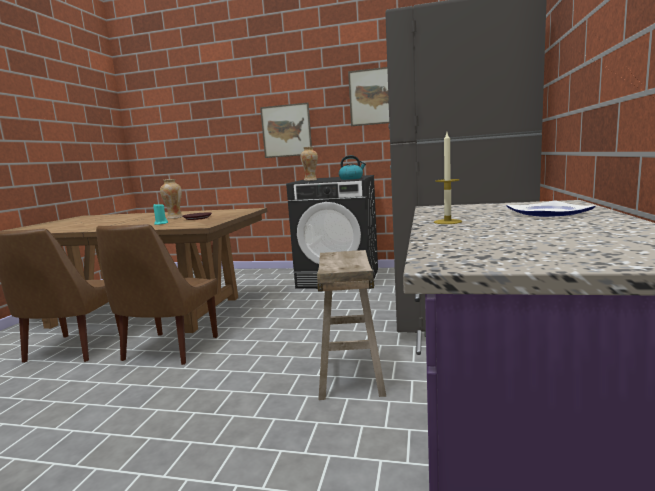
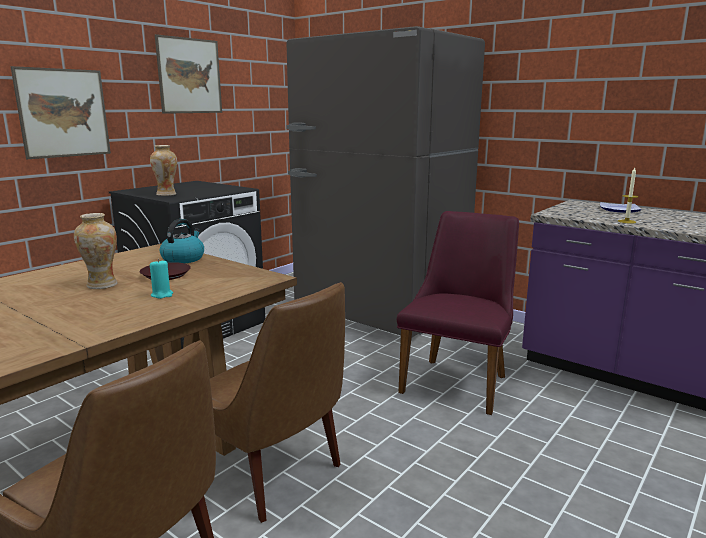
camera: 65 degrees left, 5 degrees up
(351, 178) = (231, 189): kettle -> kettle (183, 259)
(351, 376) = (459, 380): beige stool -> purple chair

